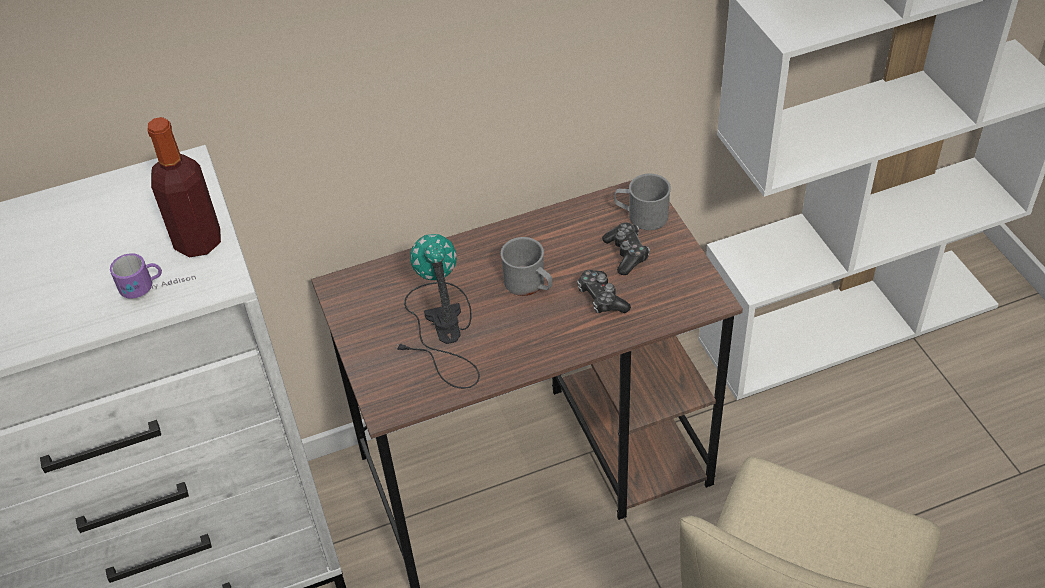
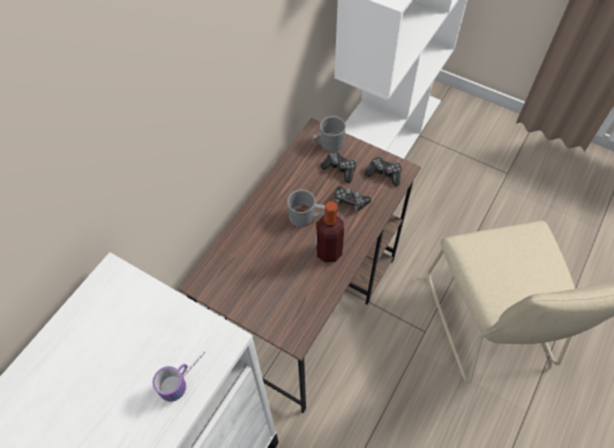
camera: 40 degrees left, 10 degrees up
(198, 241) = (178, 325): bottle -> bottle (328, 252)
(441, 331) = (283, 272): table lamp -> none
(680, 290) = (384, 174): none -> game controller

